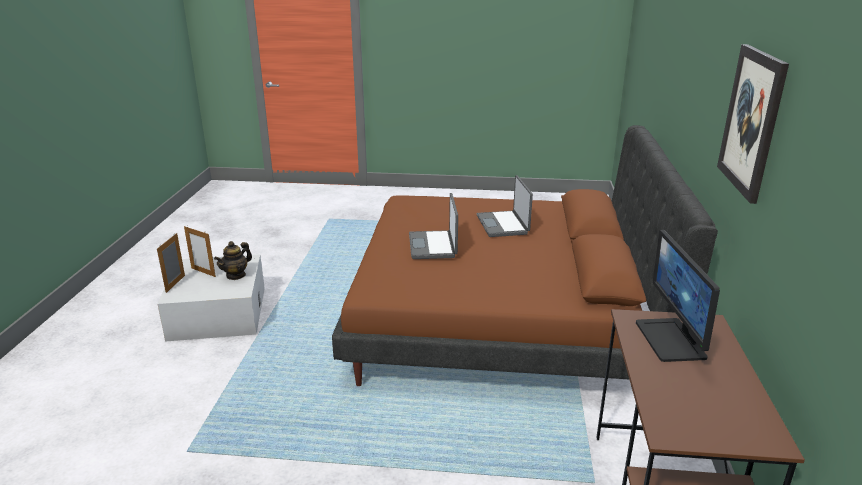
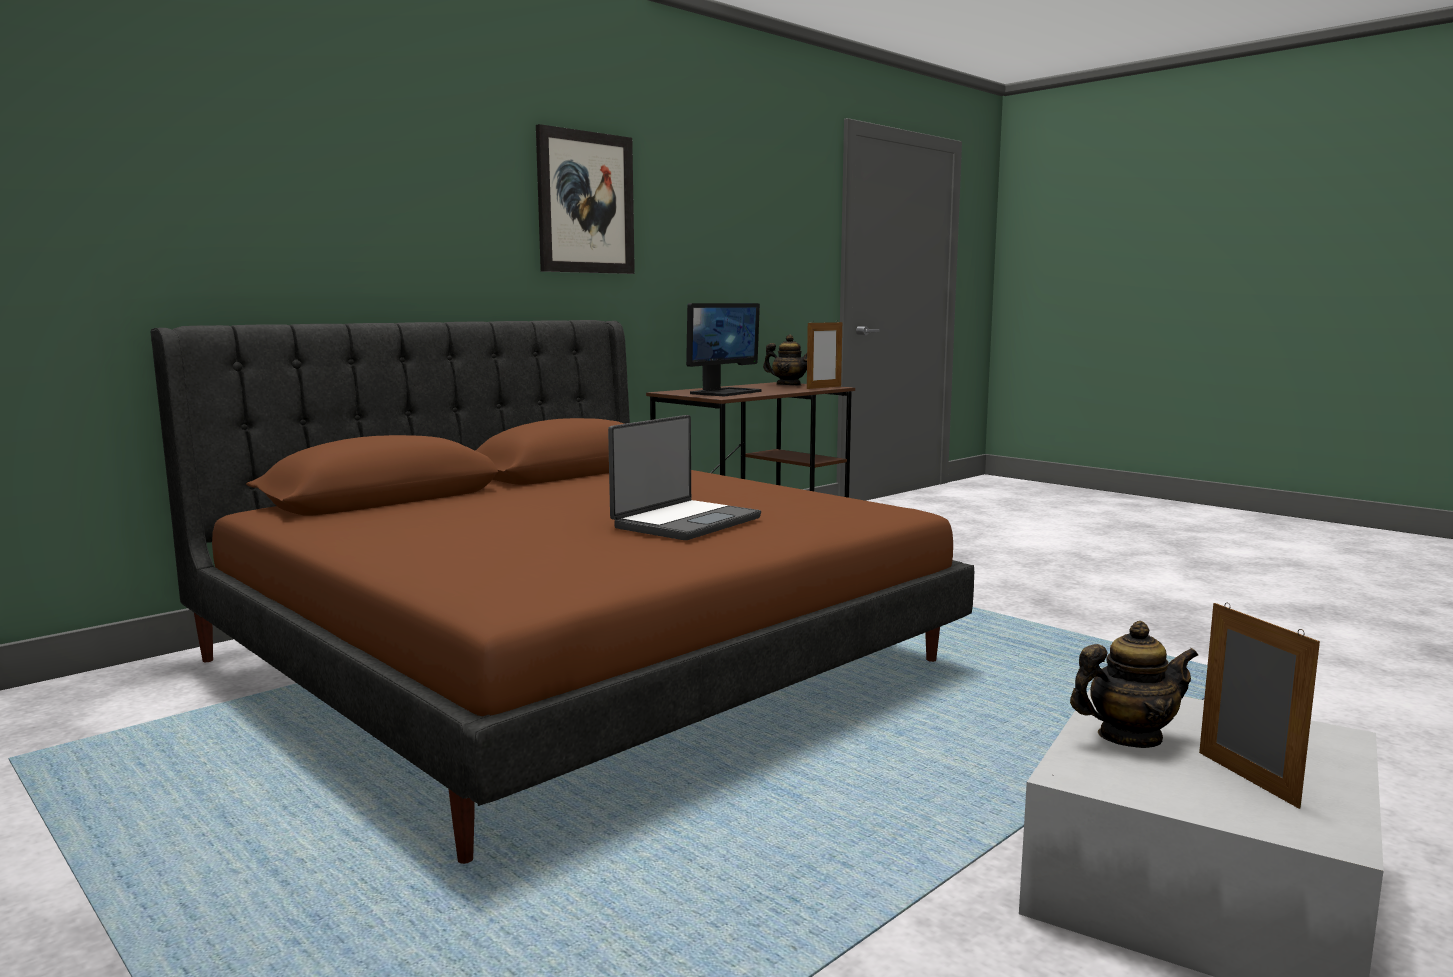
camera: 140 degrees left, 15 degrees down
(175, 284) = (1341, 769): picture frame -> picture frame (824, 387)
(503, 225) = (493, 517): laptop -> none
(722, 420) = (788, 385): none -> teapot

